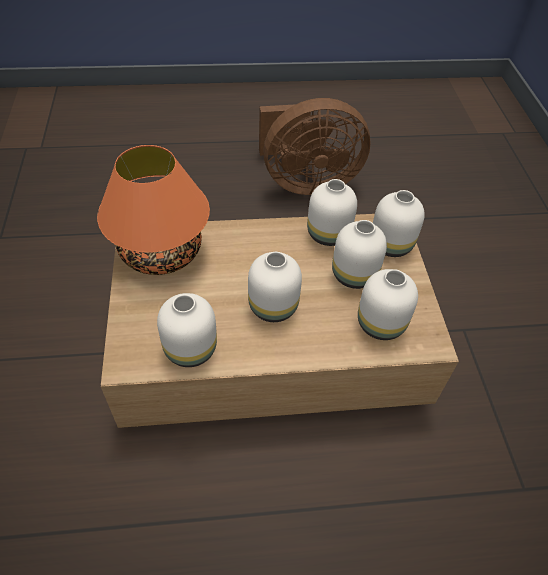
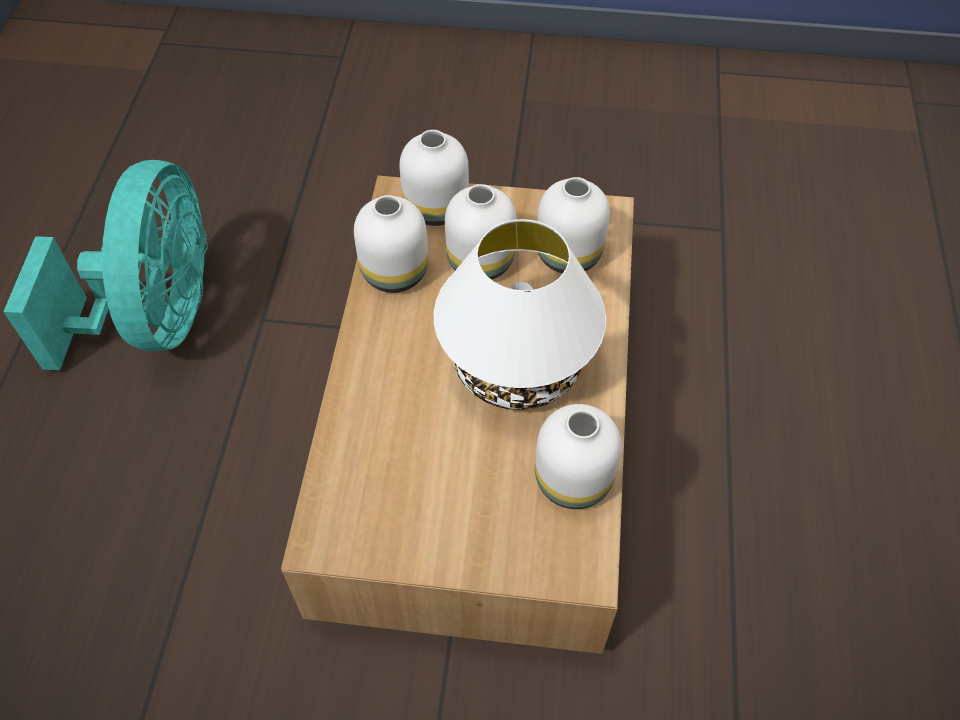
camera: 75 degrees left, 5 degrees up
(162, 253) = (371, 501): orange table lamp -> none
(271, 307) = (516, 368): white vase -> white table lamp
(305, 182) = (157, 317): brown fan -> turquoise fan

